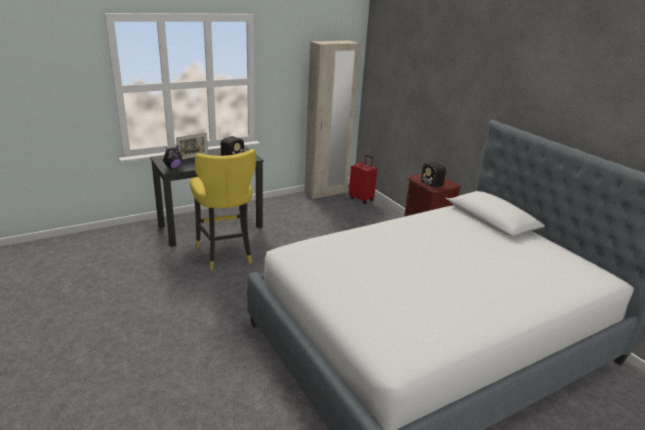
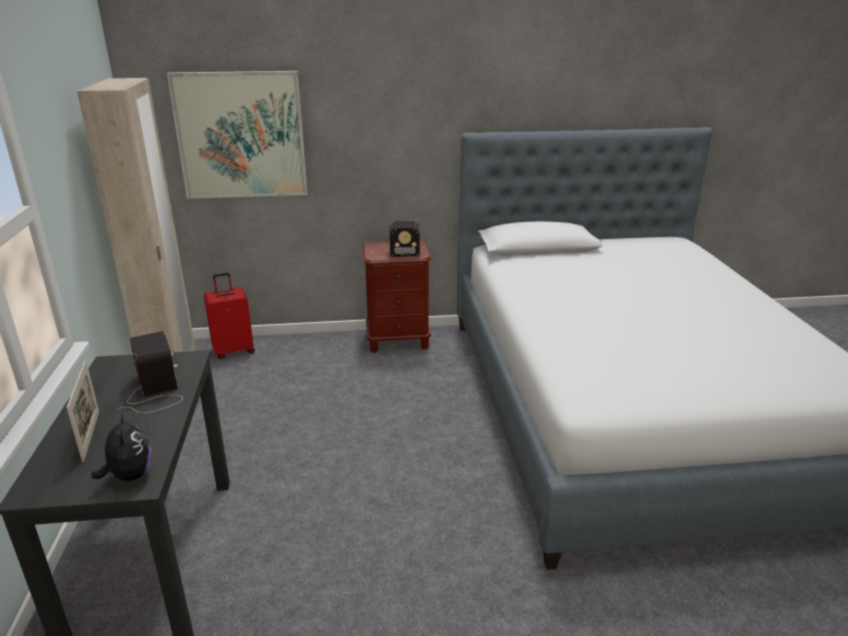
camera: 65 degrees left, 0 degrees up
(225, 253) = (290, 558): yellow stool -> none
(398, 85) = (241, 135): none -> picture

